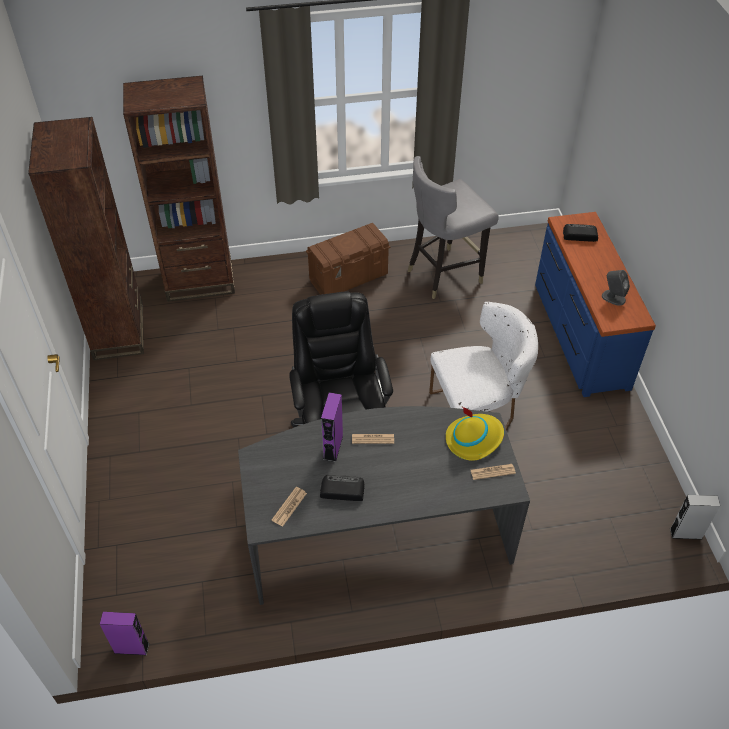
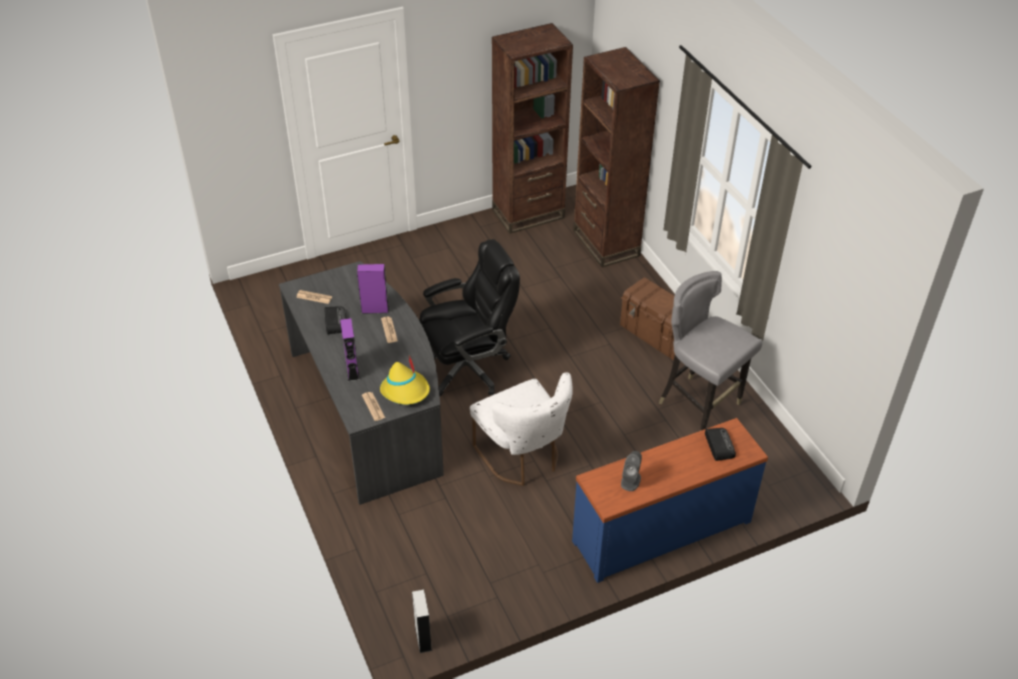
camera: 75 degrees right, 5 degrees down
(131, 648) = (247, 299): purple speaker -> purple speaker (352, 370)

